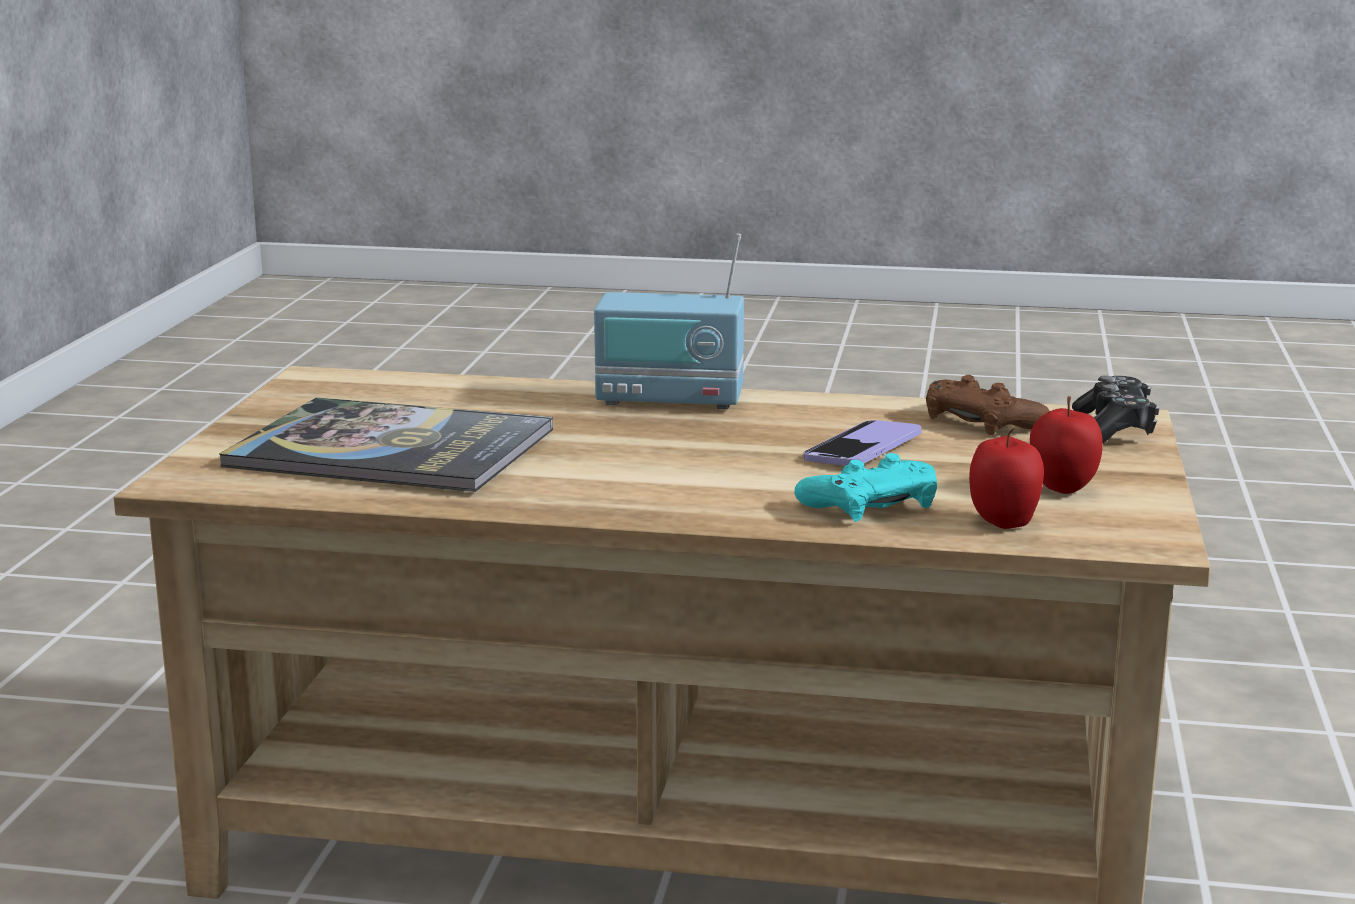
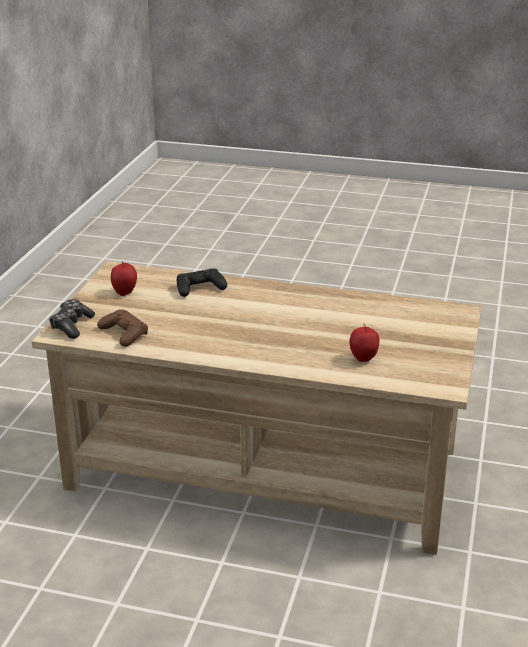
camera: 175 degrees left, 10 degrees up
(391, 450) = (384, 326): book -> none
(669, 401) = (261, 356): radio -> none
(863, 448) = (186, 318): phone -> none
(870, 505) = (200, 288): turquoise game controller -> black game controller
(1003, 523) = (158, 278): apple -> apple (363, 359)

